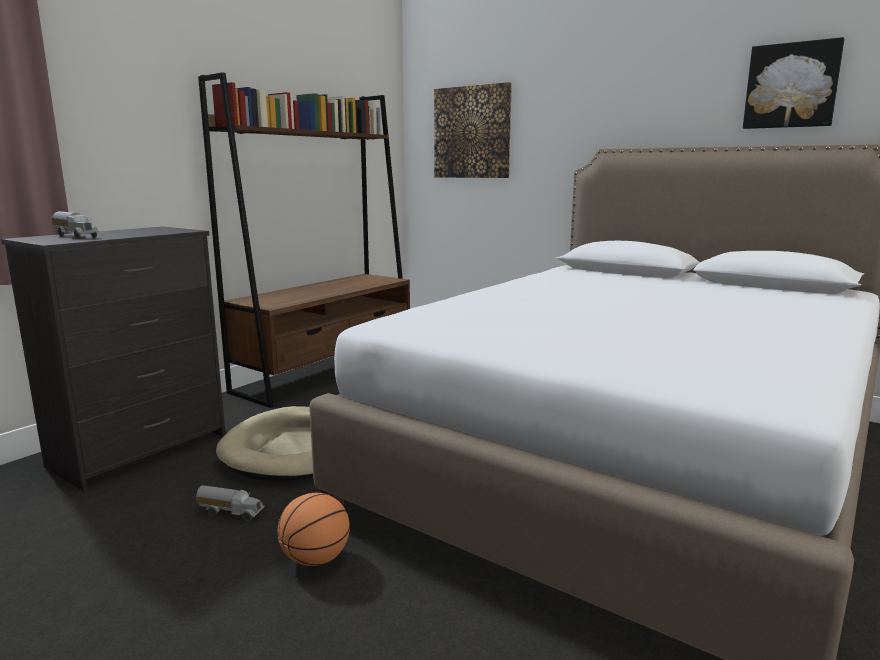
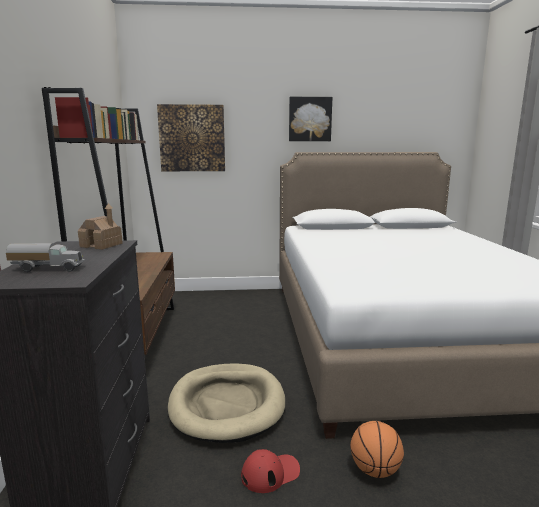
camera: 40 degrees left, 0 degrees up
(170, 230) = (101, 245): none -> toy house
(231, 512) = (270, 473): toy truck -> red cap
(791, 86) = (393, 121): picture -> picture (310, 119)

